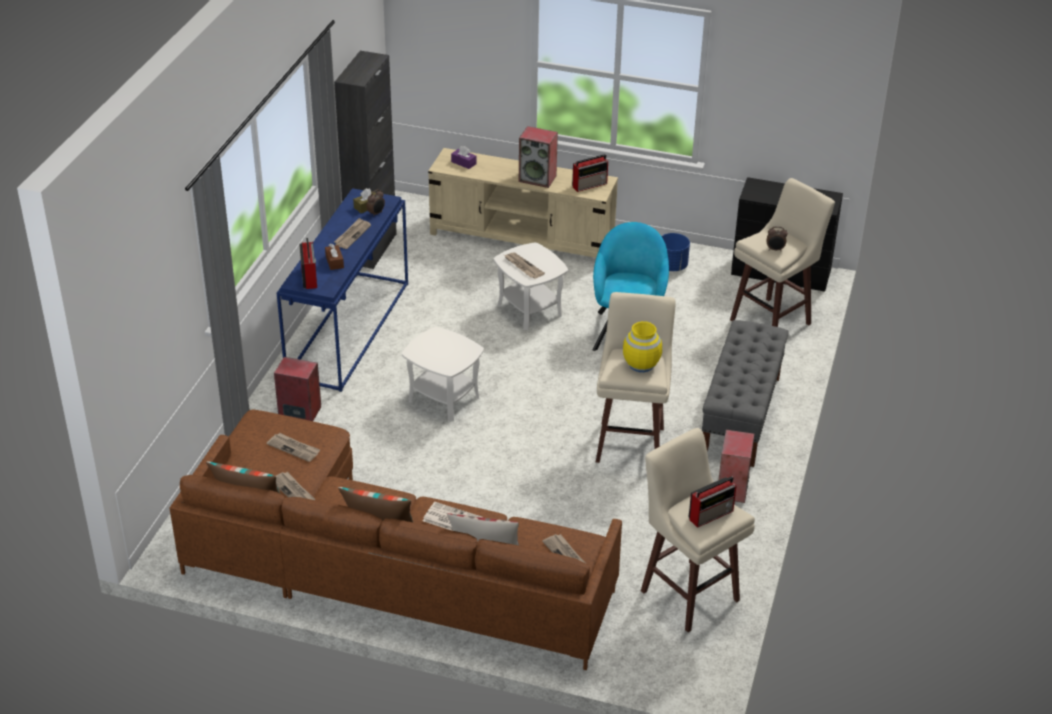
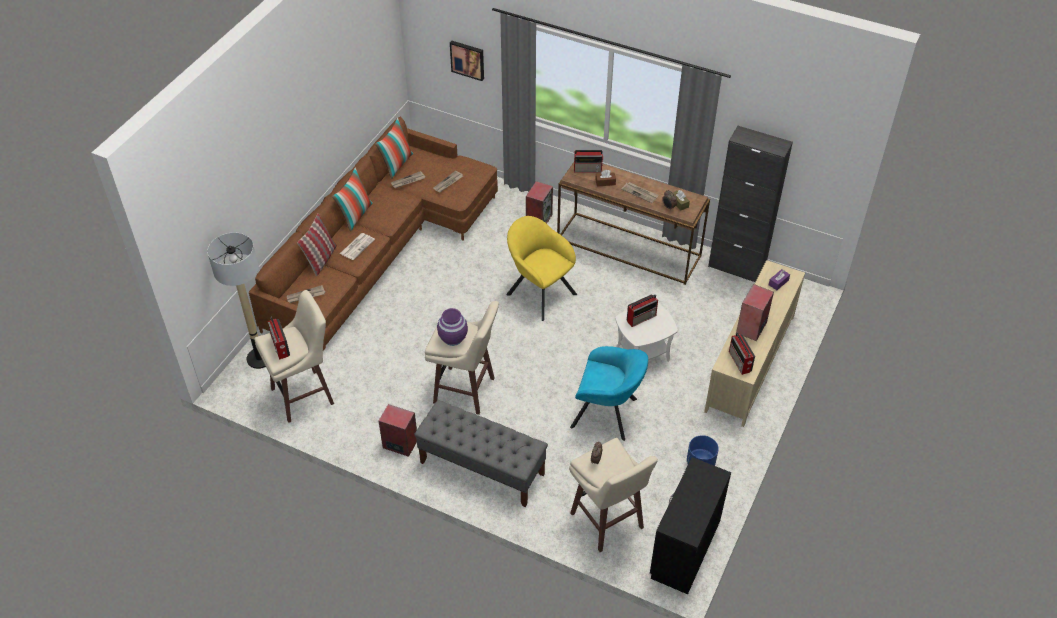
camera: 100 degrees right, 10 degrees up
(159, 319) = (468, 59): none -> picture
(348, 329) = (629, 248): blue console table -> brown console table
(443, 399) = (539, 292): white side table -> yellow armchair
(523, 266) = (642, 318): newspaper -> radio
(636, 658) = (259, 358): none -> floor lamp
(641, 364) = (453, 338): yellow vase -> purple vase

